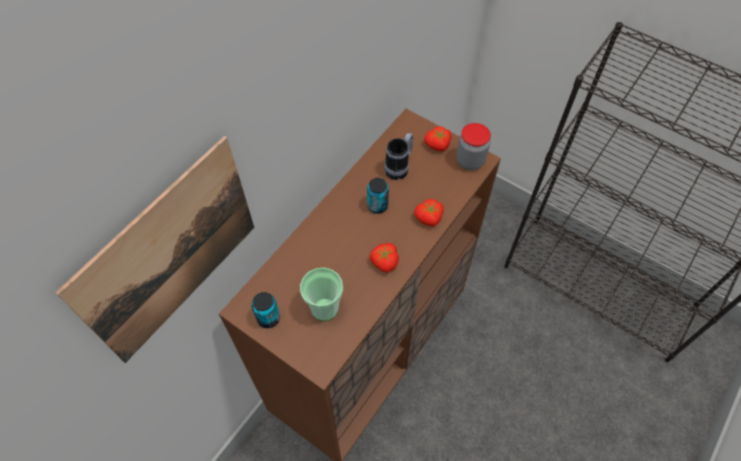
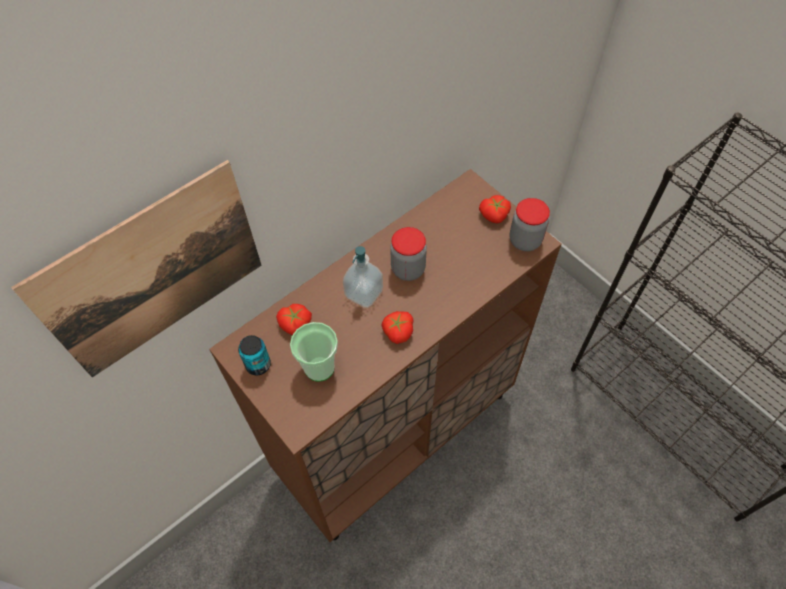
camera: 15 degrees right, 0 degrees up
(345, 234) = (364, 293): none -> soap dispenser
(377, 205) = (408, 269): can -> jar
(399, 168) = (444, 233): mug -> none
(429, 218) = (460, 294): tomato -> tomato (295, 325)

